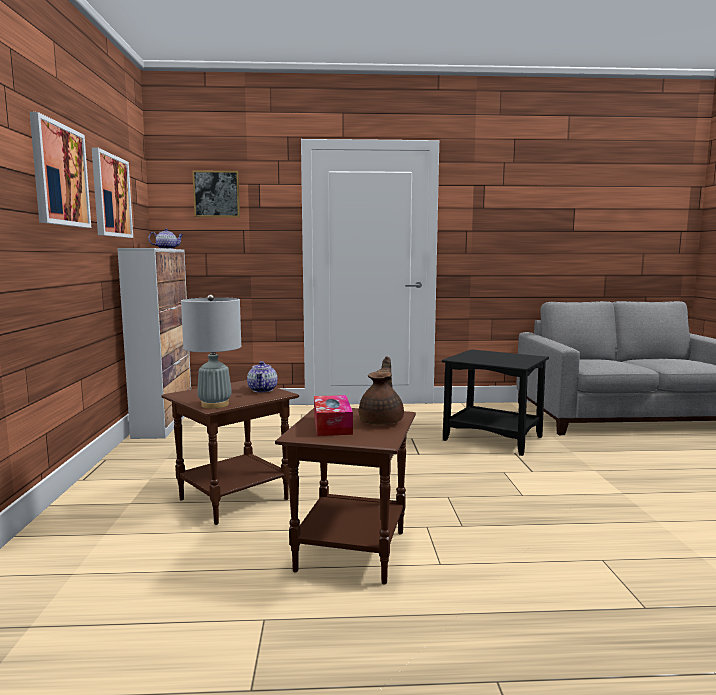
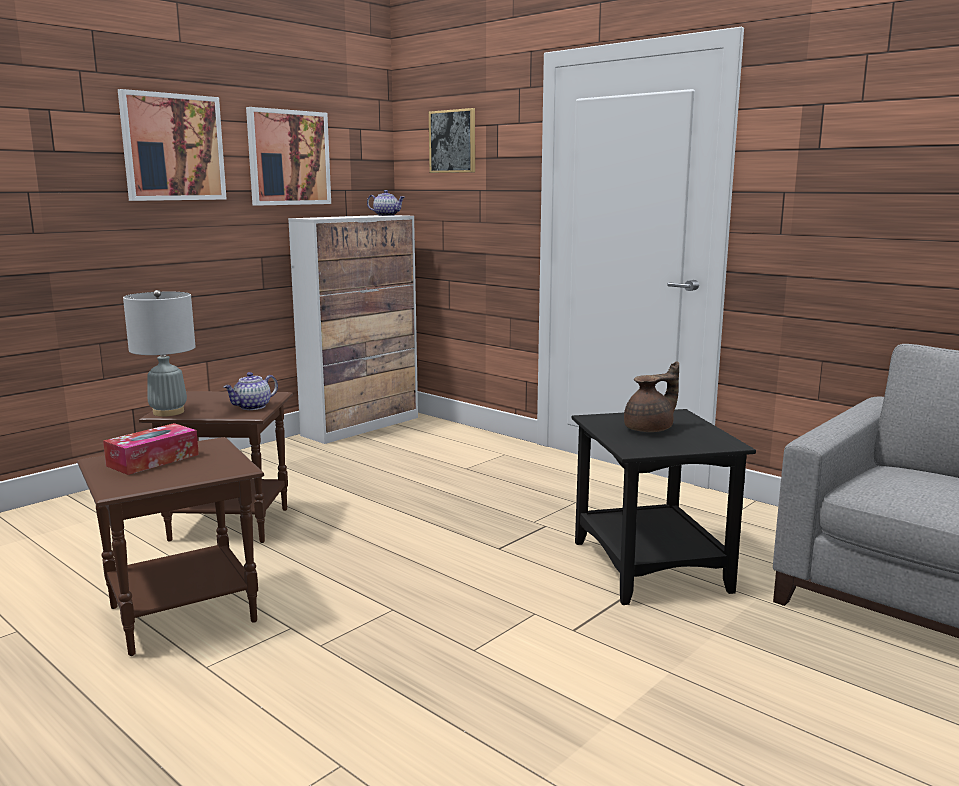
camera: 45 degrees right, 5 degrees up
(382, 421) = (195, 471): brown teapot -> brown teapot (650, 429)

